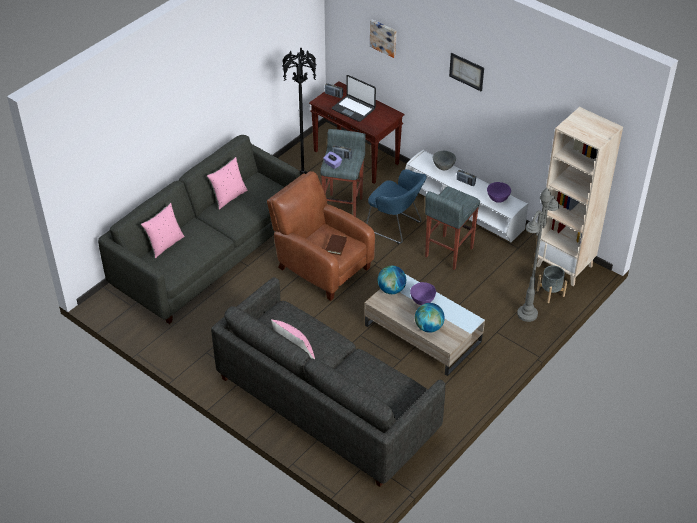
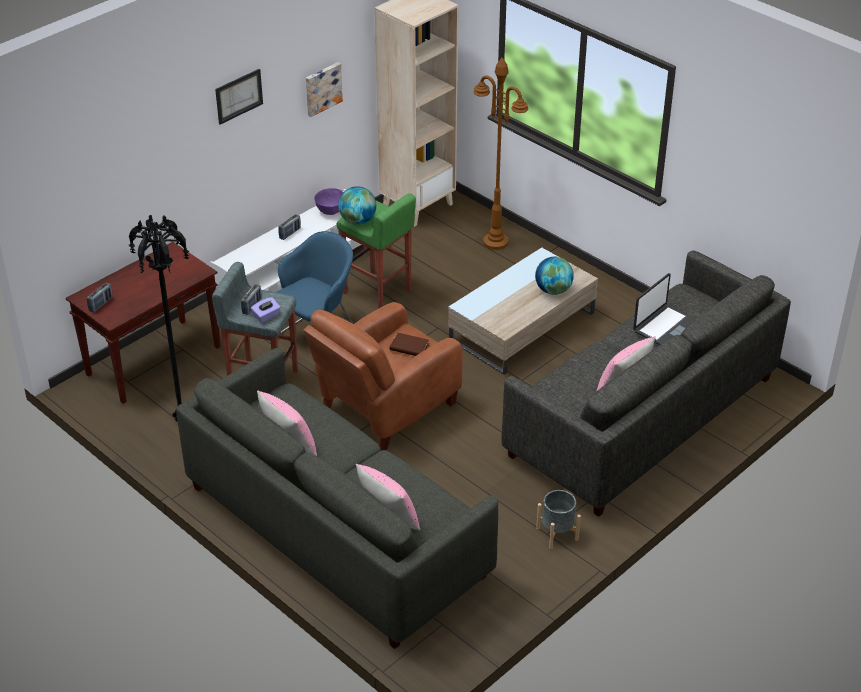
camera: 85 degrees left, 5 degrees down
(353, 109) = (144, 286): laptop -> laptop (665, 327)
(384, 37) = (118, 160): picture -> picture (322, 88)
(391, 290) = (484, 315): globe -> globe (358, 221)
(422, 301) = (506, 292): purple bowl -> none
(443, 167) = (253, 249): grey bowl -> none
(448, 252) = (377, 292): grey stool -> green stool
(527, 314) = (496, 242): grey floor lamp -> brown floor lamp
(550, 293) = (463, 221): grey planter -> grey planter (557, 533)

